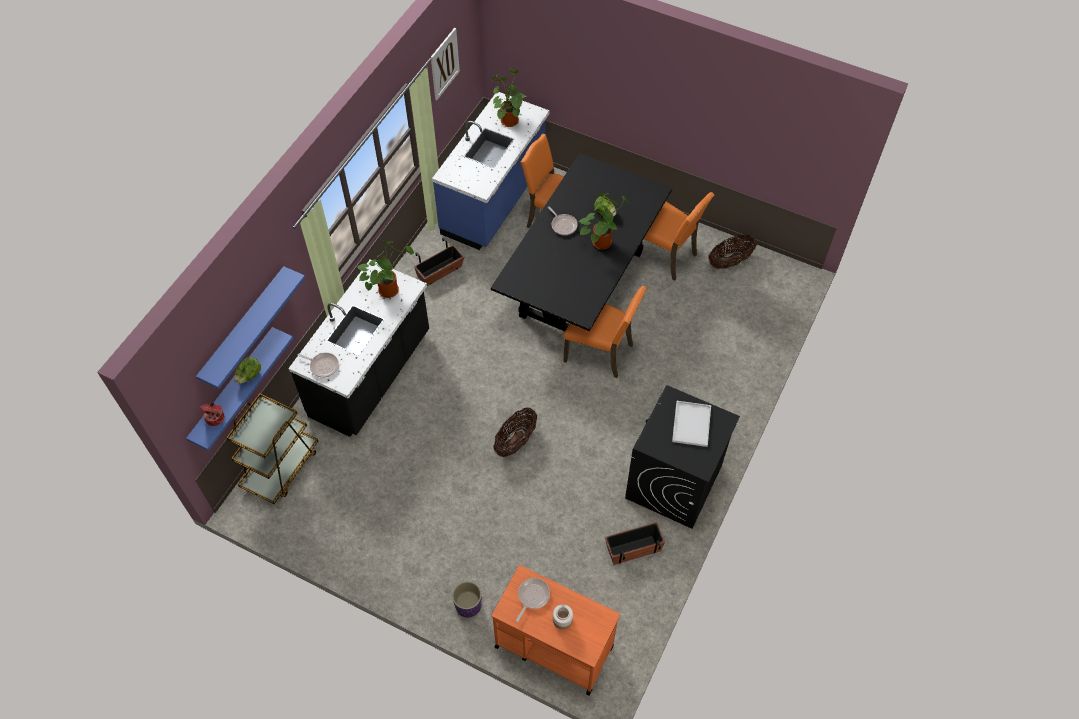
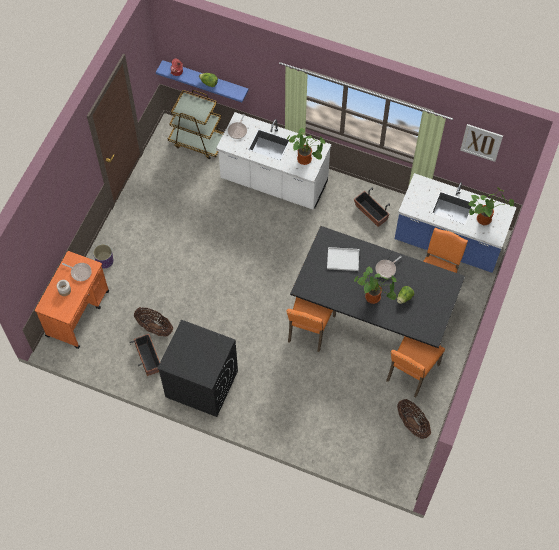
camera: 85 degrees right, 5 degrees up
(244, 327) = (227, 65): blue shelf -> none
(371, 375) = (274, 182): black counter -> white counter
(515, 441) = (228, 278): basket -> basket (154, 327)
(691, 423) = (203, 356): white tray -> white tray (343, 259)

